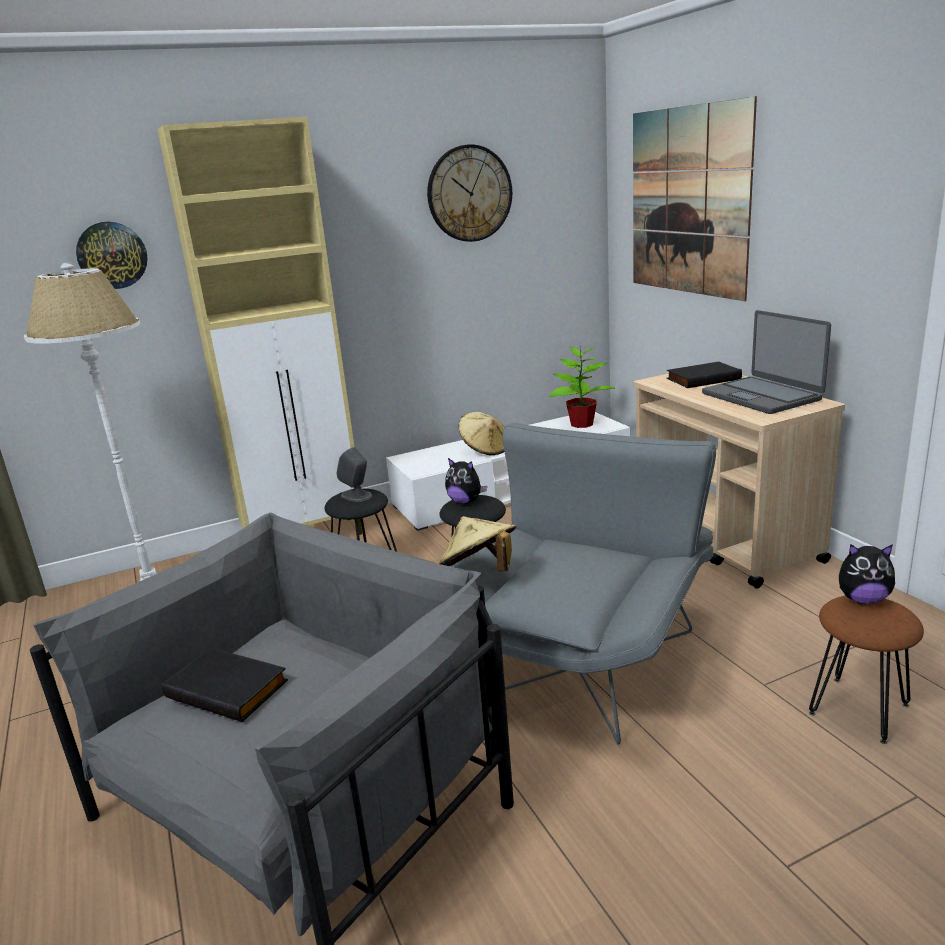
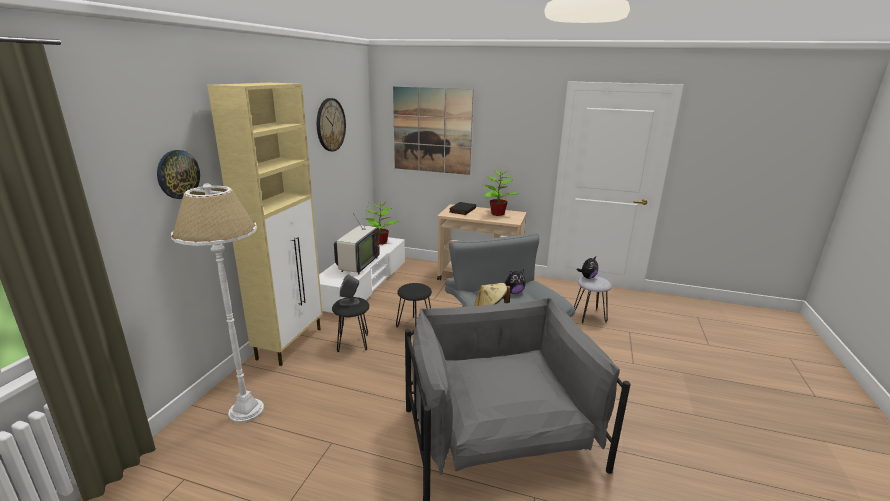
camera: 50 degrees left, 0 degrees up
(229, 688) = (496, 386): black book -> none
(465, 501) = (409, 288): plush toy -> plush toy (514, 292)
(485, 449) = (357, 264): beige hat -> television
(762, 396) = (497, 214): laptop -> potted plant
(859, 709) = (590, 316): brown stool -> grey stool

